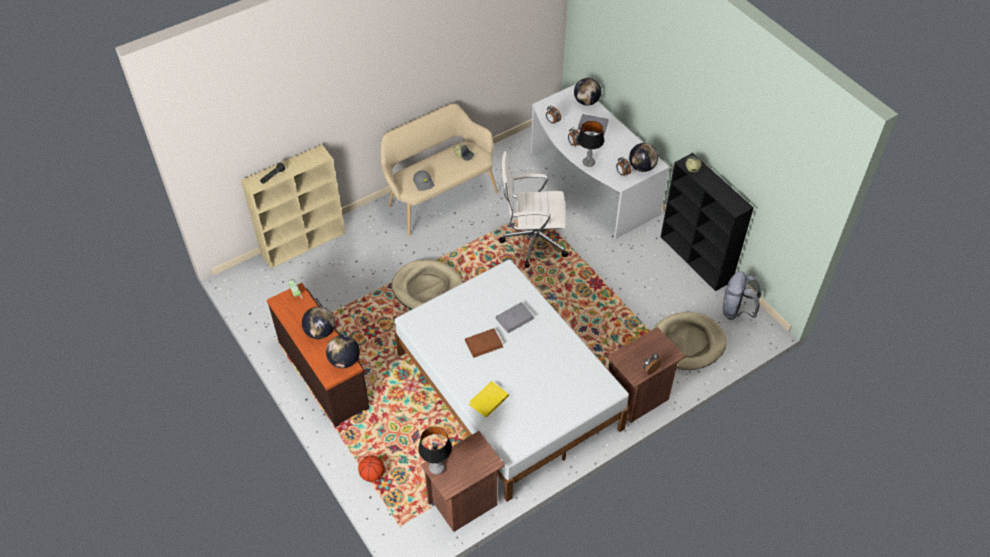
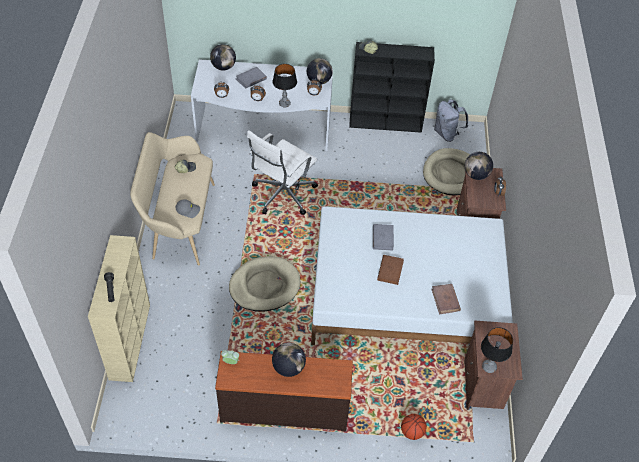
camera: 55 degrees left, 0 degrees up
(344, 360) = (334, 368): globe -> globe (476, 175)
(488, 401) = (445, 300): yellow book -> brown book

